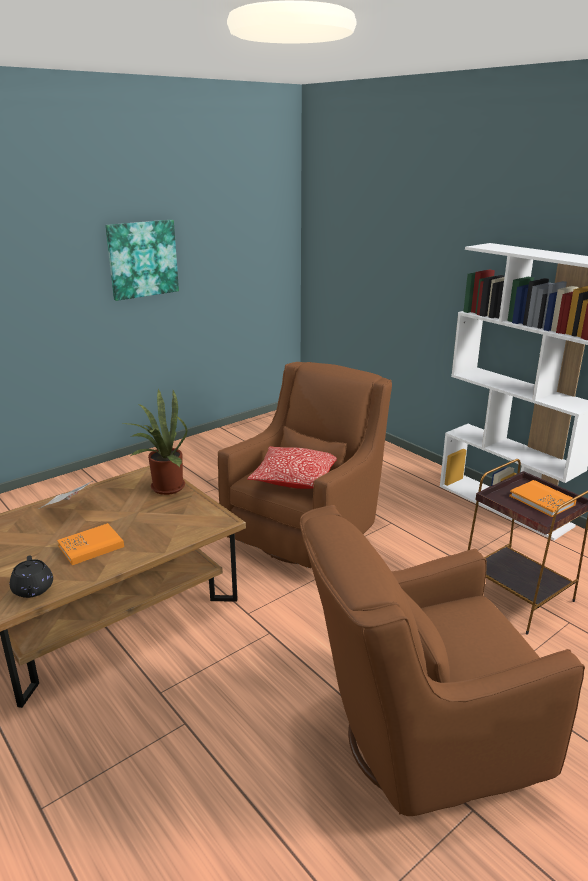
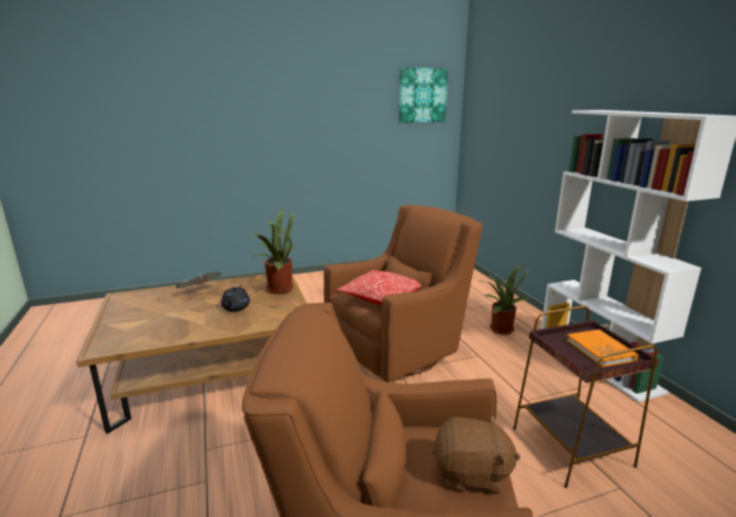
camera: 20 degrees right, 5 degrees down
(33, 589) = (127, 341): black teapot -> black teapot (235, 308)
(91, 546) = (192, 319): orange book -> none
(142, 259) = (324, 126): picture -> picture (422, 95)
(397, 487) = (500, 328): none -> potted plant
(493, 638) = (471, 474): none -> brown plush toy

